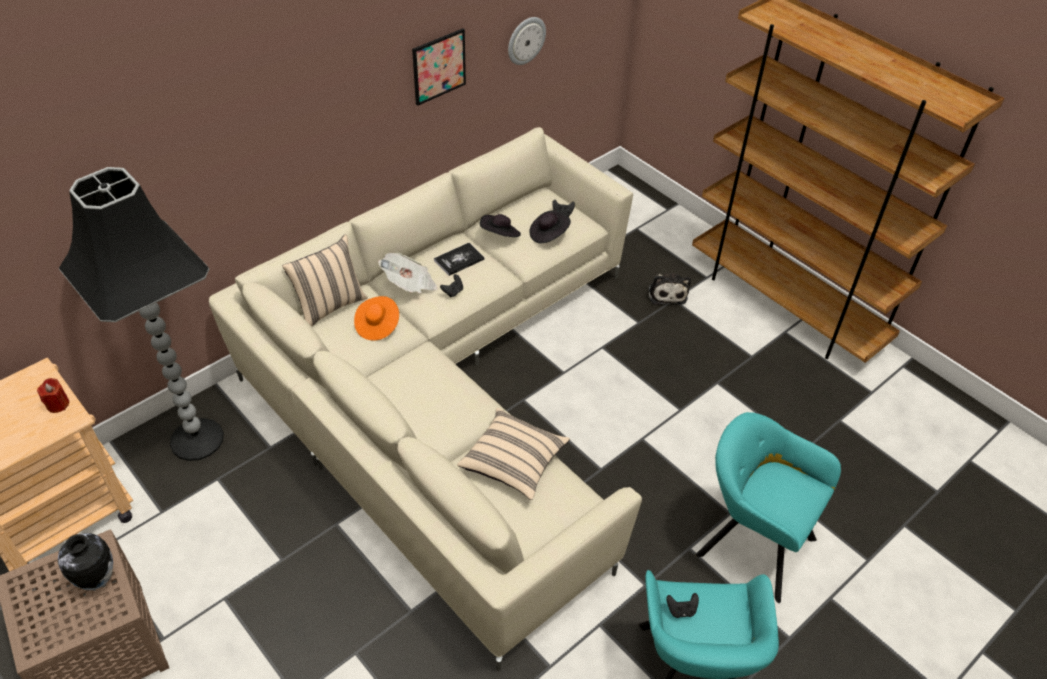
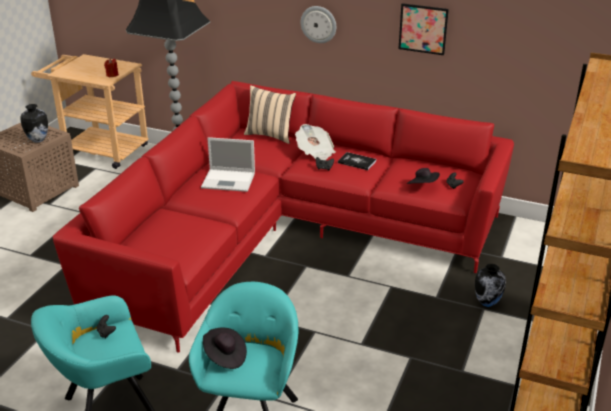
camera: 65 degrees right, 15 degrees down
(377, 326) = (268, 153): orange hat -> none
(417, 385) = (229, 180): none -> laptop
(447, 394) = (283, 234): beige sofa -> red sofa
(500, 235) = (399, 169): black hat -> black hat (225, 356)
(513, 462) = (190, 231): beige pillow -> none
(525, 40) = (510, 50): wall clock -> wall clock (318, 24)
(667, 292) = (487, 303): plush toy -> vase

